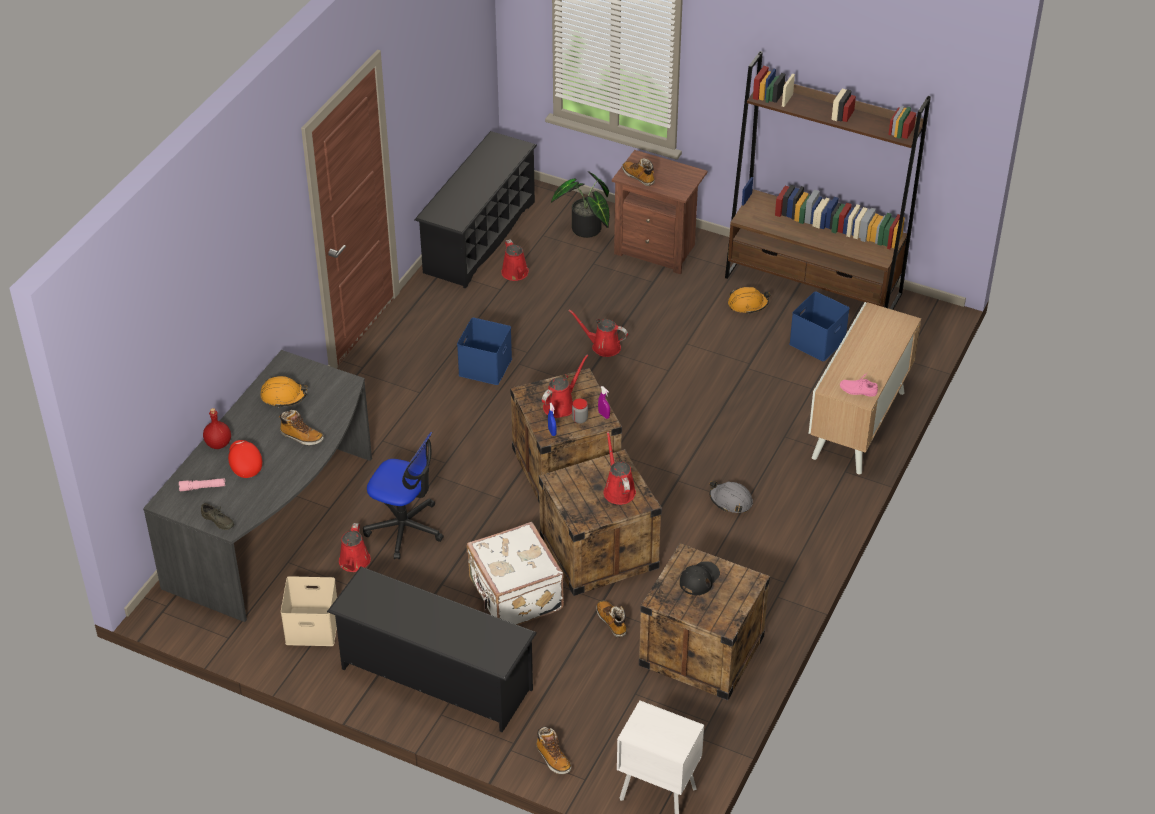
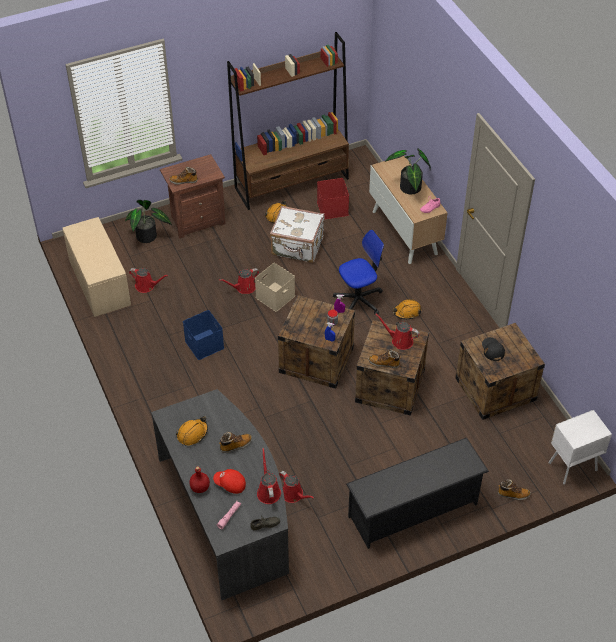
camera: 50 degrees left, 5 degrees up
(313, 626) = (323, 542): beige storage box -> beige storage box (275, 296)
(405, 528) = (290, 455): office chair -> office chair (359, 300)
(479, 237) = (98, 282): black shoe rack -> beige bench
(514, 595) = (387, 439): white suitcase -> white suitcase (297, 247)
(561, 405) = (313, 323): red watering can -> red watering can (268, 491)
(612, 622) = (443, 411): boot -> boot (384, 363)
(730, 501) = (407, 312): grey hard hat -> orange hard hat
(817, 342) = (333, 208): blue storage box -> red storage box
(867, 355) = (409, 189): none -> potted plant

